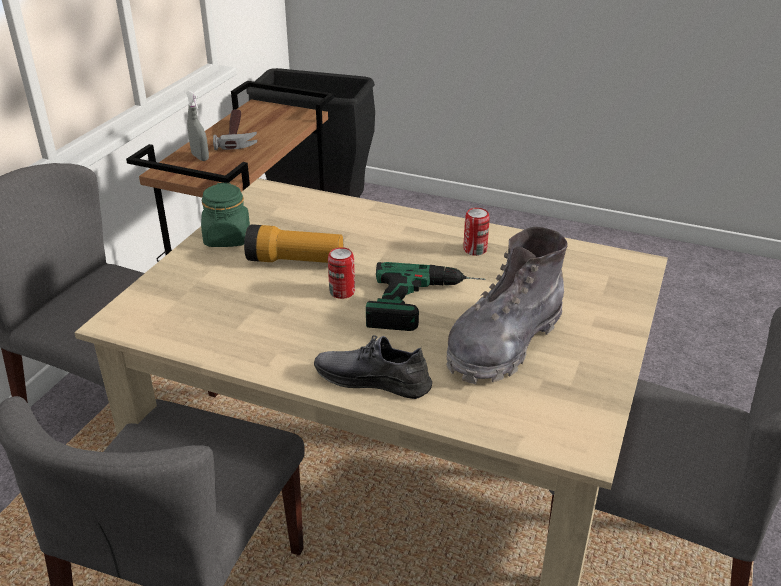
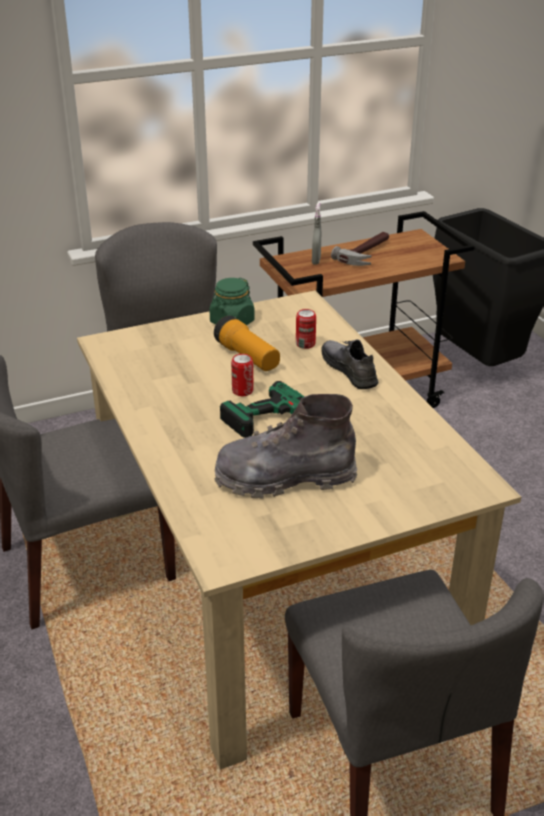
camera: 45 degrees right, 0 degrees up
(373, 379) = (174, 450): grey shoe -> grey shoe (349, 370)
(475, 250) = (376, 410): can -> can (305, 344)

